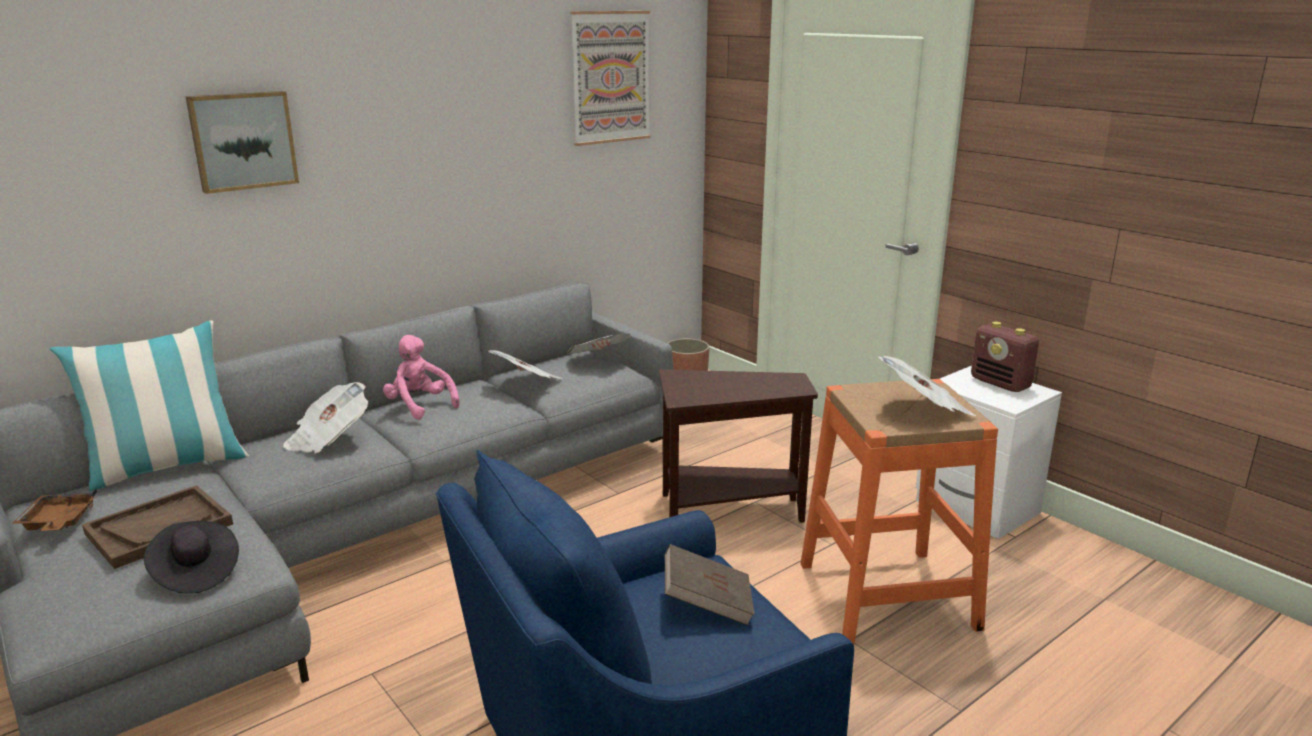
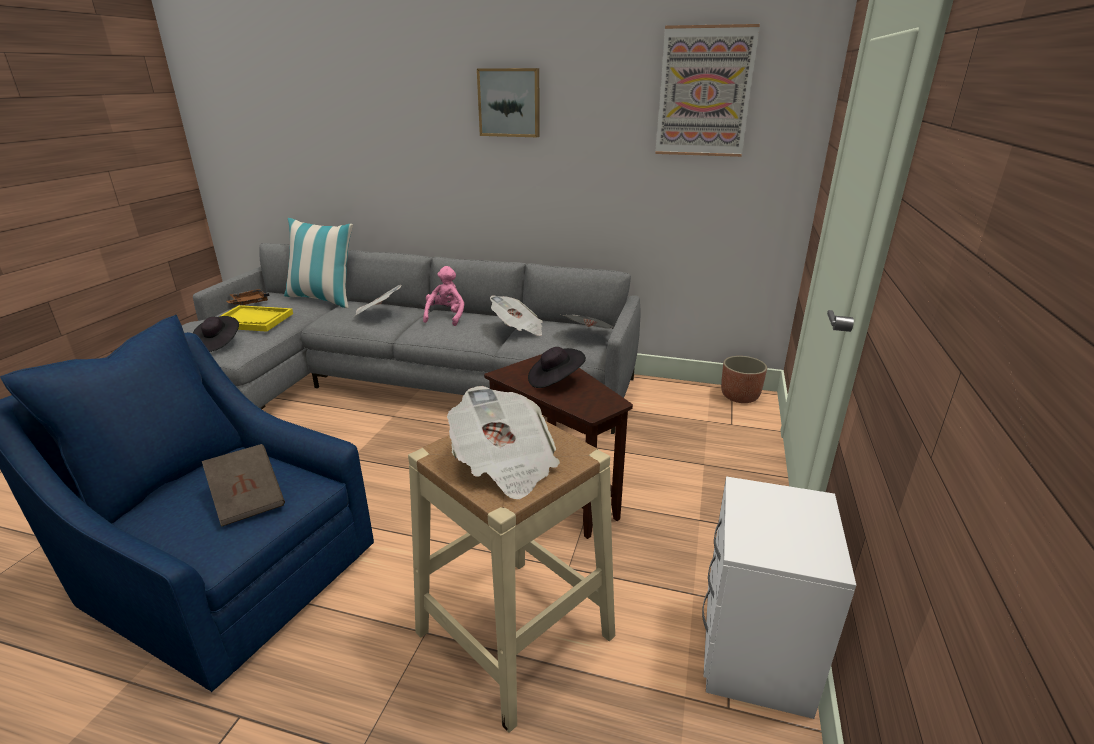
camera: 55 degrees right, 5 degrees up
(159, 528) = (253, 320): brown tray -> yellow tray
(242, 141) = (401, 117): picture -> picture (509, 102)
(725, 385) = (555, 380): none -> black hat
(887, 595) = (515, 633): orange stool -> beige stool
(1001, 384) = (801, 526): radio -> none

